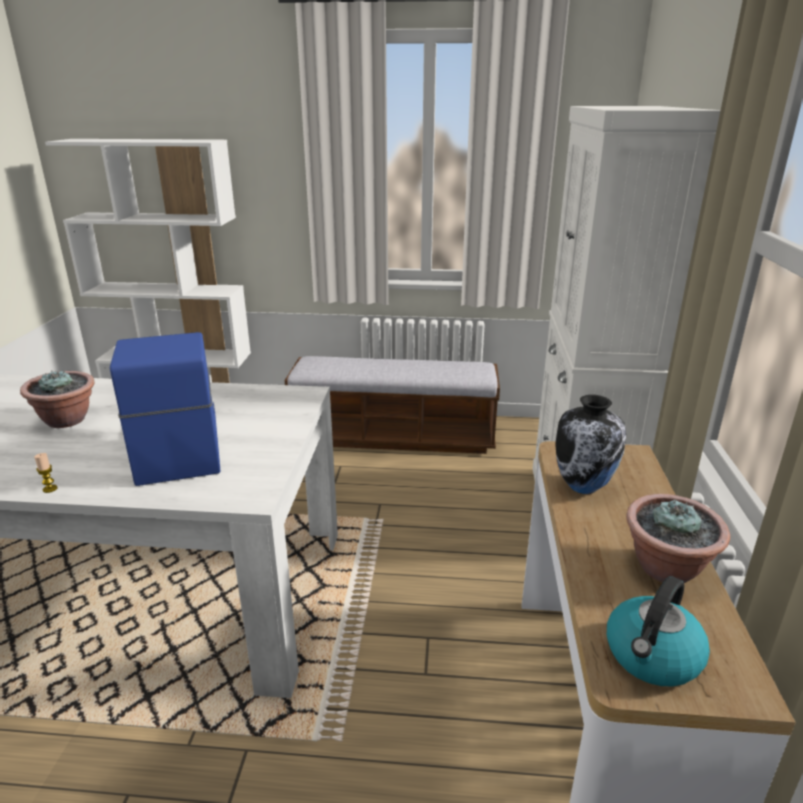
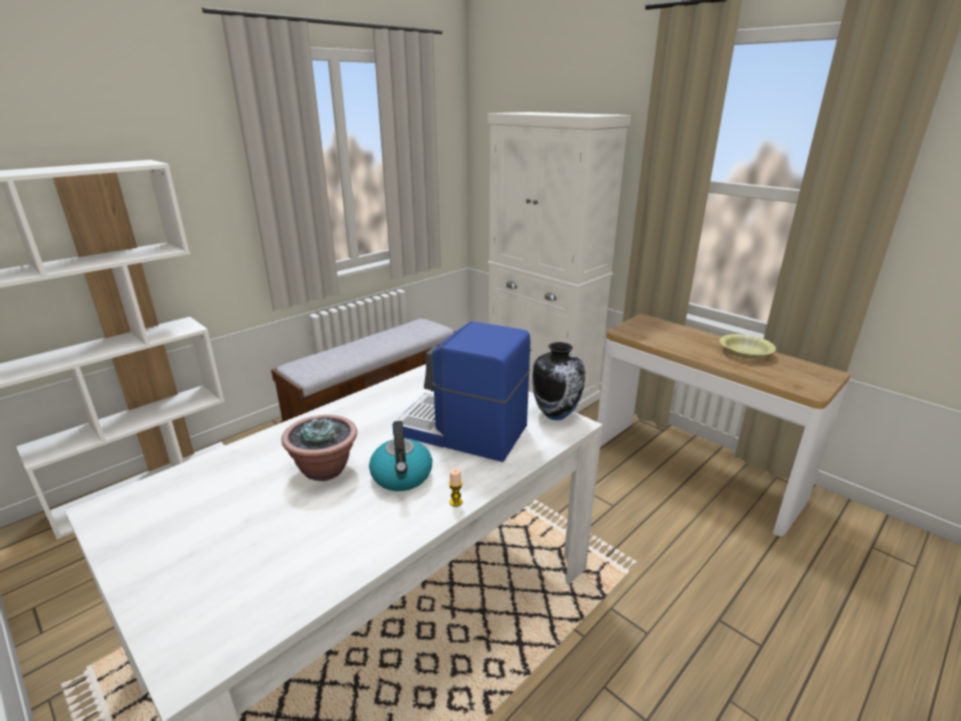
camera: 50 degrees left, 0 degrees up
(584, 487) = (662, 340): vase -> vase (556, 414)
(652, 657) = (801, 380): kettle -> kettle (402, 476)
(667, 569) = (745, 353): potted plant -> yellow bowl

